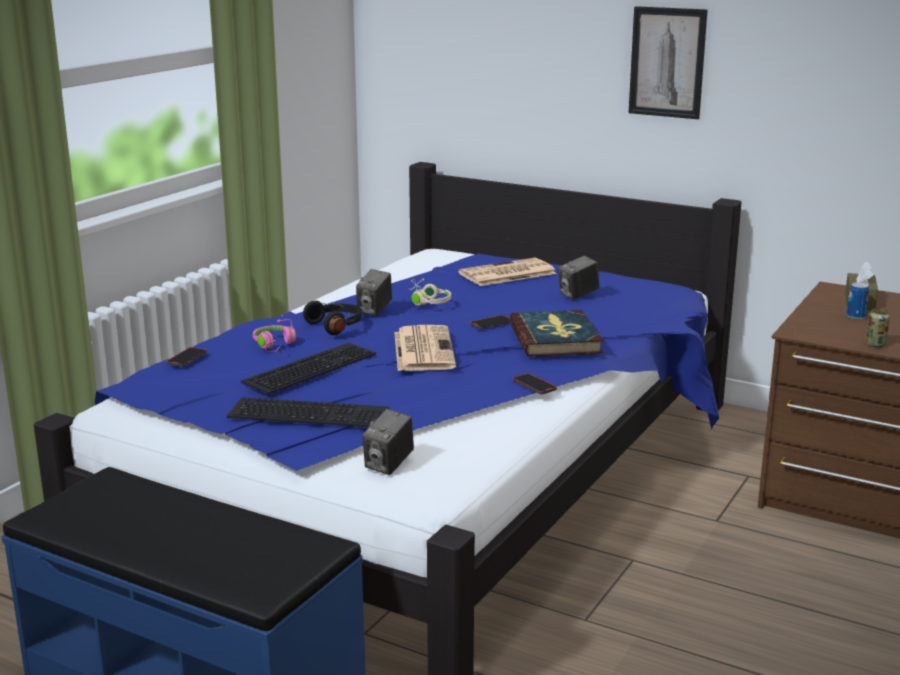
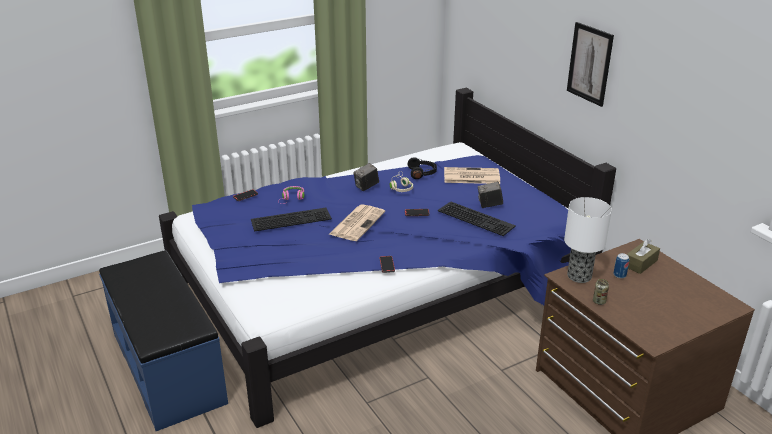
camera: 30 degrees right, 10 degrees up
(311, 412) = (260, 249): keyboard -> keyboard (477, 218)
(336, 326) = (335, 193): black headphones -> black headphones (422, 173)
(389, 465) = (265, 293): camera -> none
(555, 338) = (435, 235): book -> none
(815, 328) = (579, 276): none -> table lamp

